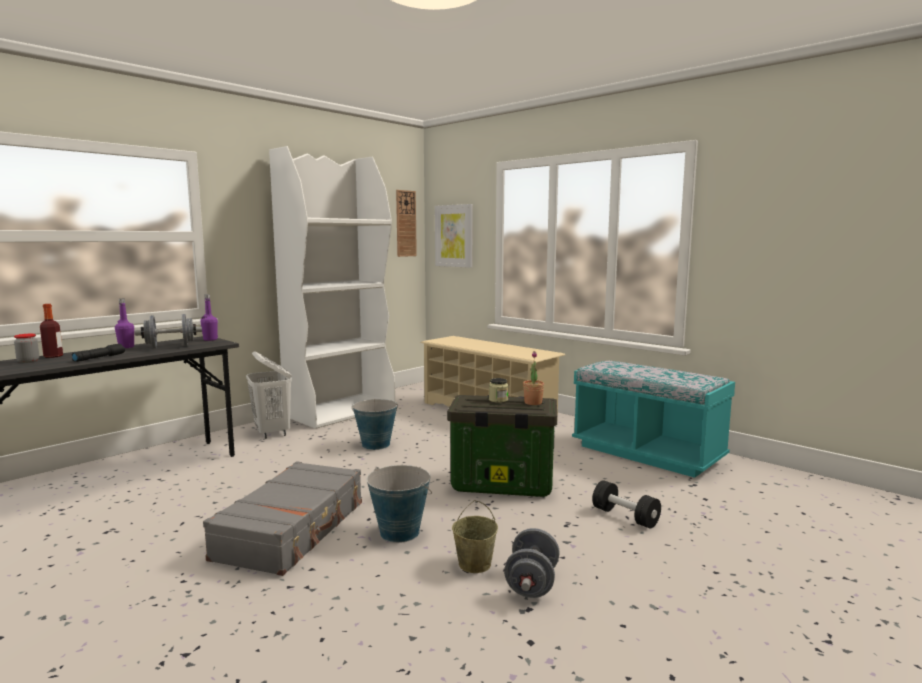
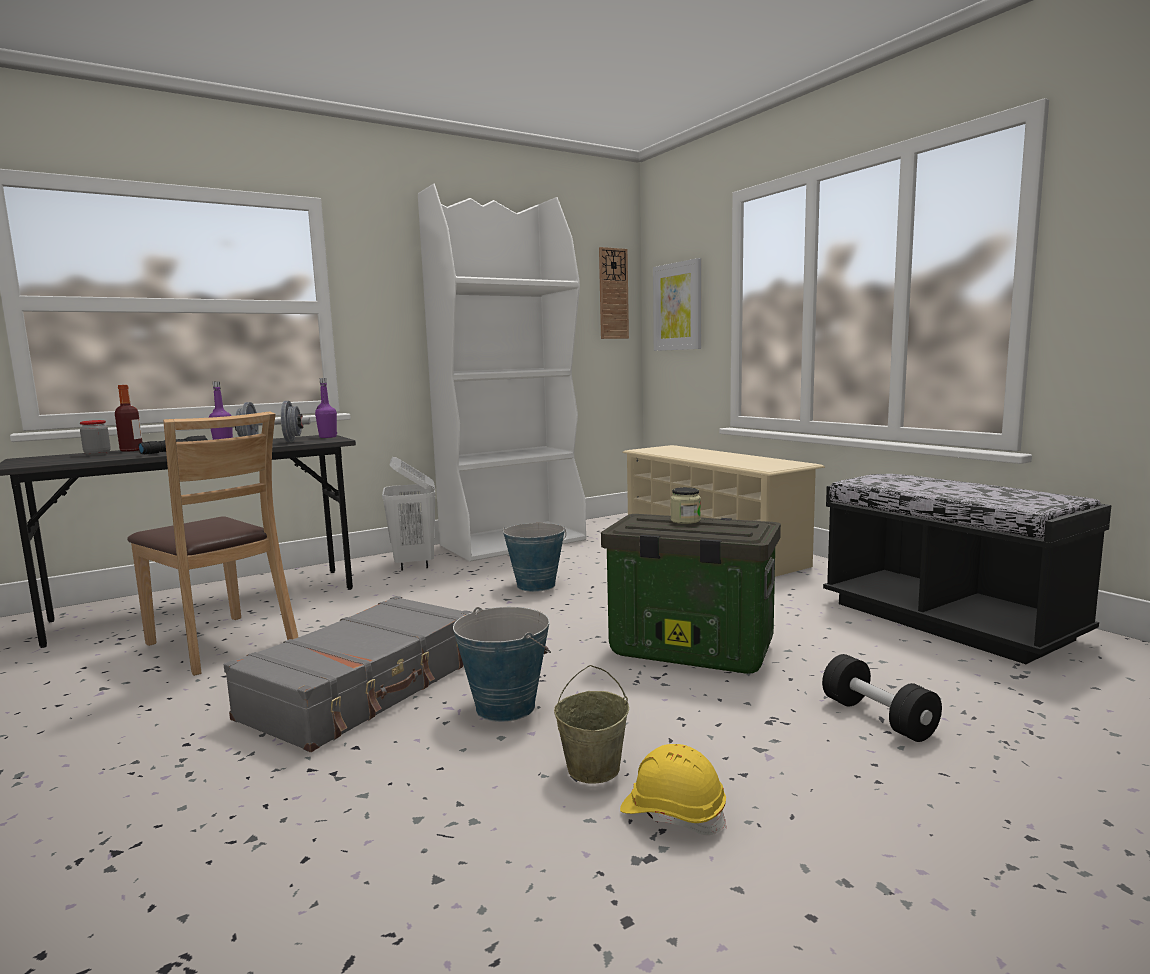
camera: 15 degrees right, 0 degrees up
(154, 506) = (221, 643): none -> brown chair
(532, 584) = (673, 813): grey dumbbell -> yellow hard hat
(533, 403) = (737, 526): potted plant -> none
(647, 453) = (947, 621): turquoise bench -> black bench

